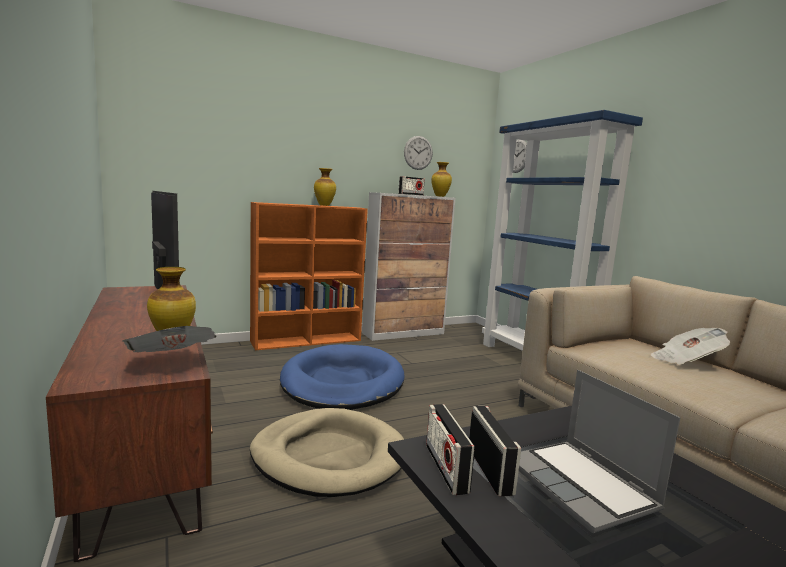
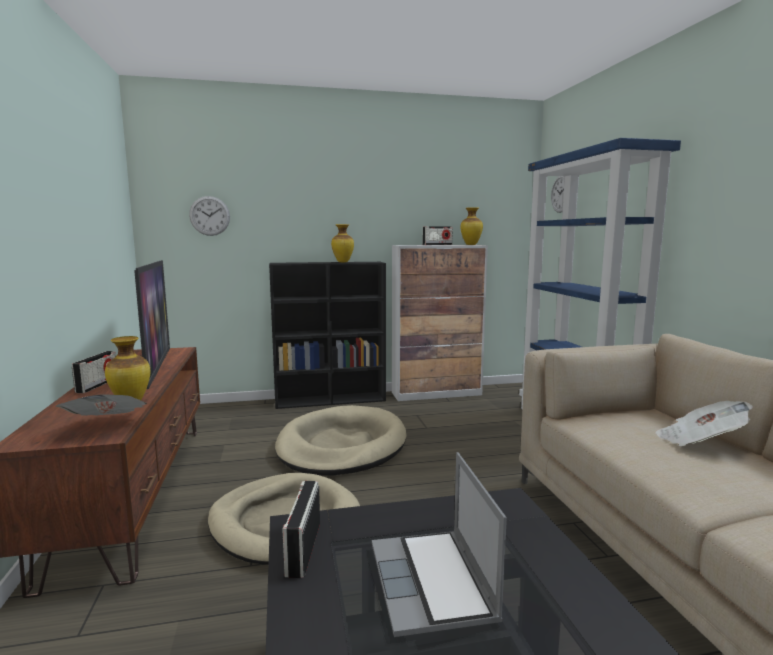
camera: 15 degrees right, 0 degrees up
(307, 341) = (331, 400): orange bookcase -> black bookcase
(342, 382) = (342, 446): blue dog bed -> beige dog bed
(418, 153) = (447, 199): wall clock -> wall clock (209, 216)
(490, 469) = (347, 554): radio -> radio (97, 385)

